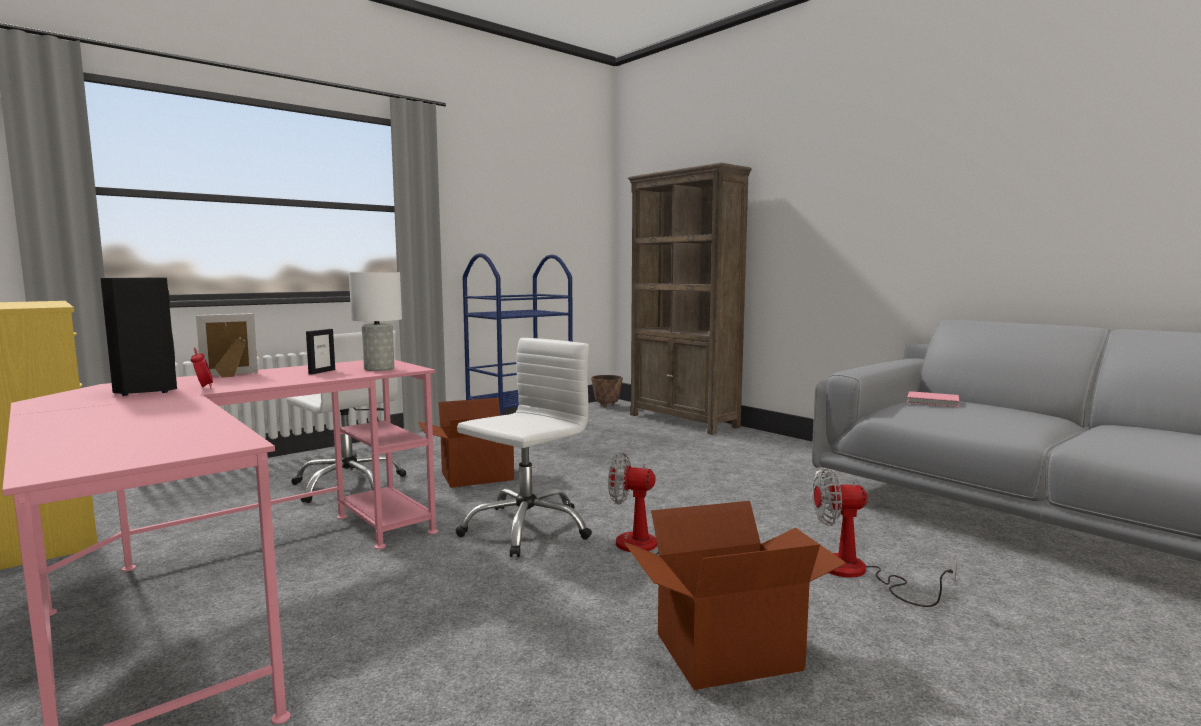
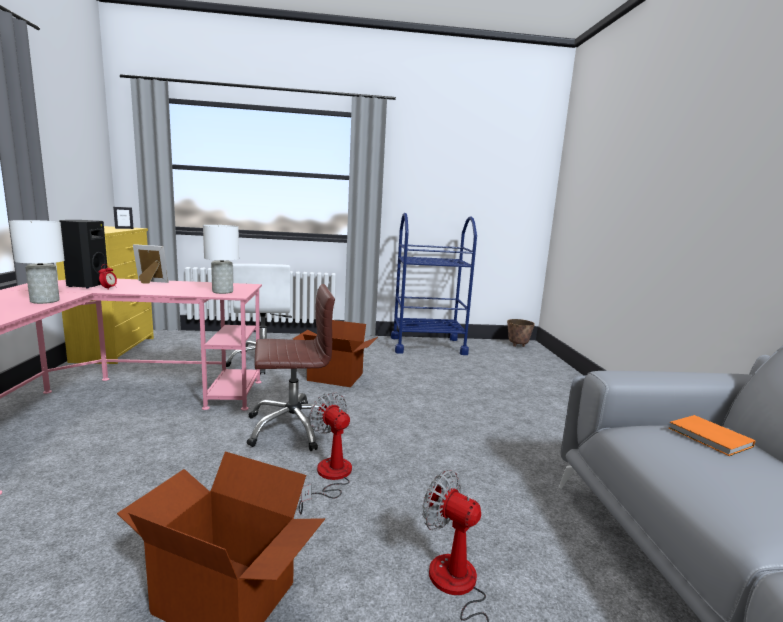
camera: 35 degrees right, 5 degrees up
(181, 410) = (44, 301): none -> white table lamp
(321, 372) = (191, 288): picture frame -> picture frame (124, 228)
(526, 528) = (293, 427): white office chair -> brown office chair
(683, 421) = (560, 375): brown bookcase -> none
(934, 402) = (711, 438): pink book -> orange book

